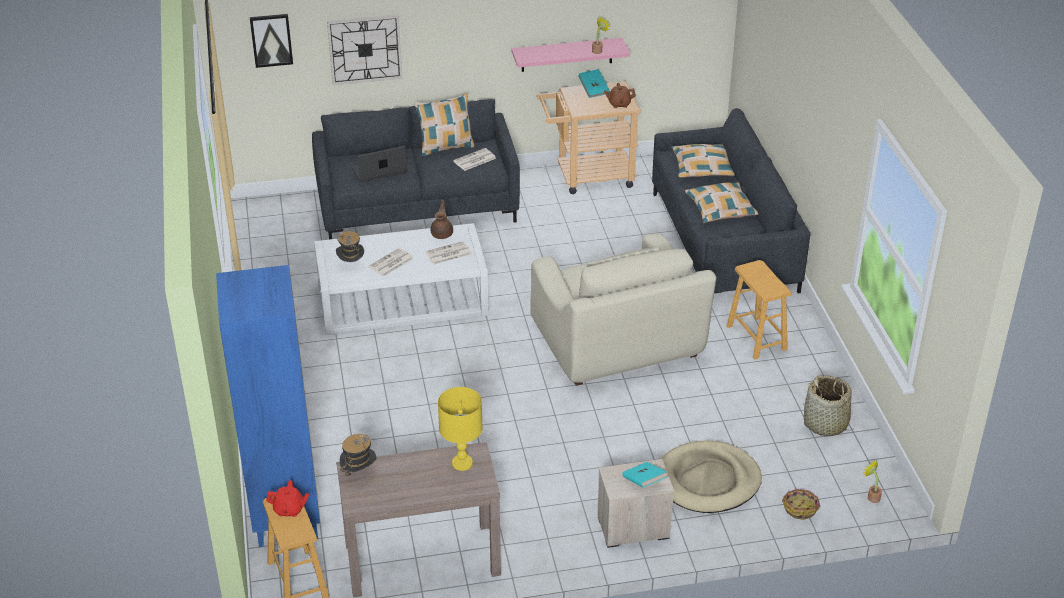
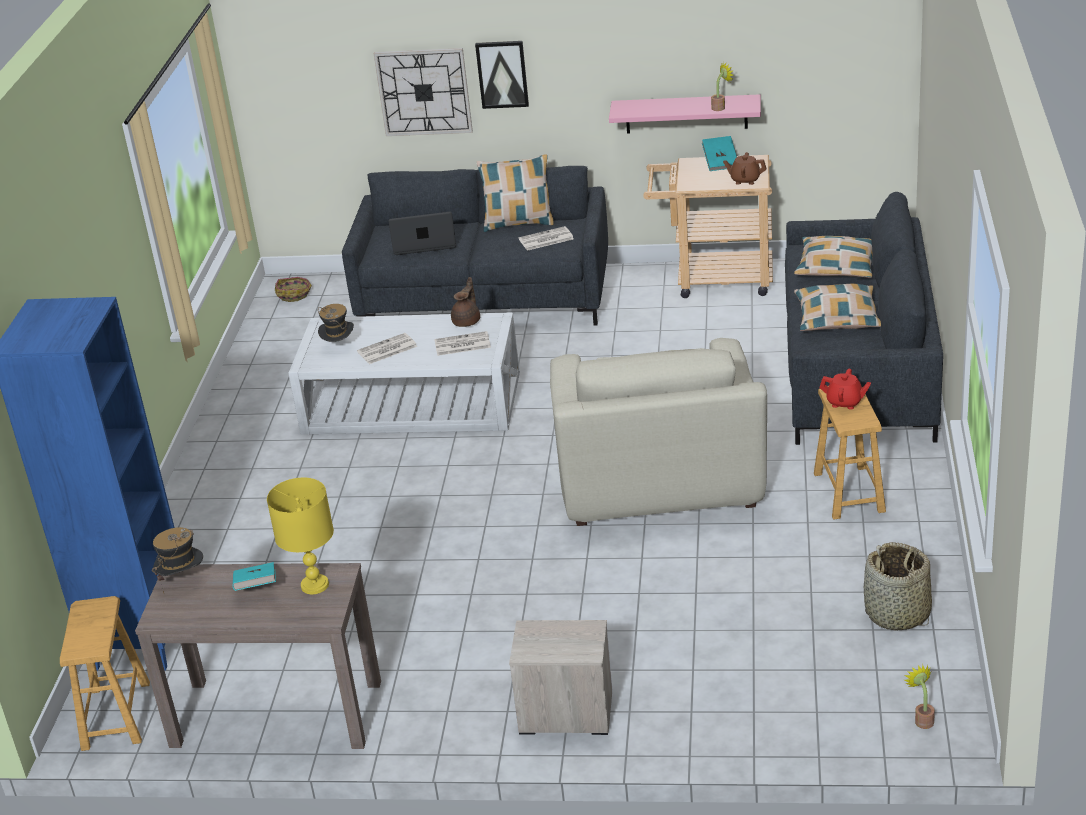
camera: 20 degrees right, 5 degrees down
(271, 40) = (308, 73): picture -> picture (502, 74)
(289, 509) = (95, 618): red teapot -> red teapot (844, 402)
(644, 482) = (567, 646): turquoise book -> turquoise book (256, 587)
(707, 481) = (696, 667): beige dog bed -> none
(800, 508) = (810, 721): basket -> basket (294, 294)

